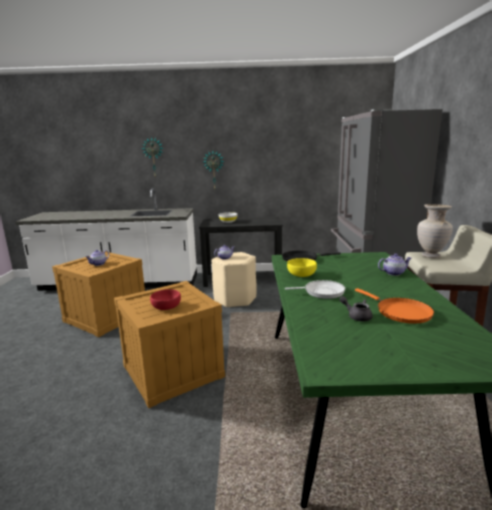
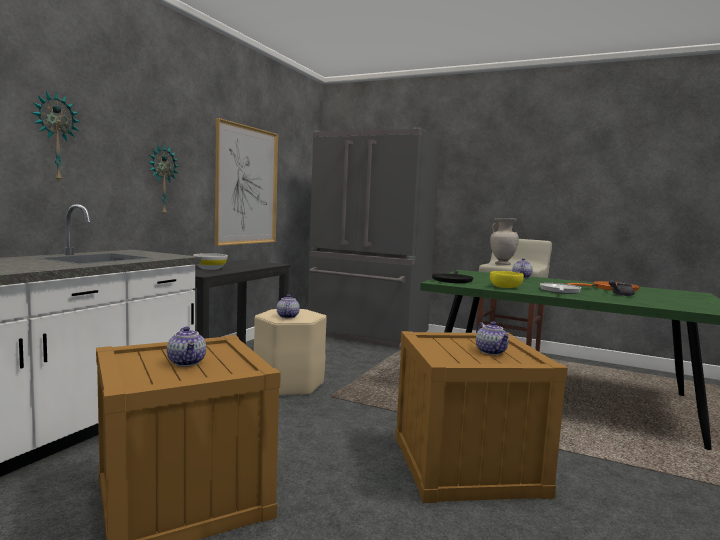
camera: 65 degrees left, 10 degrees down
(167, 307) = (492, 352): red bowl -> teapot
(287, 166) = (247, 186): none -> picture

